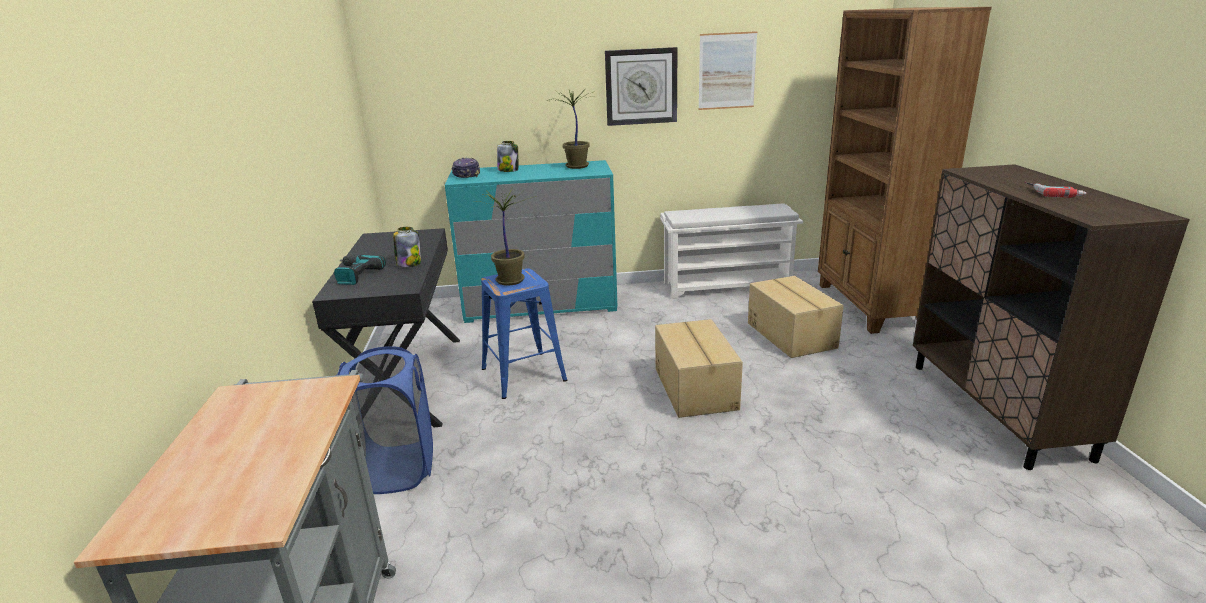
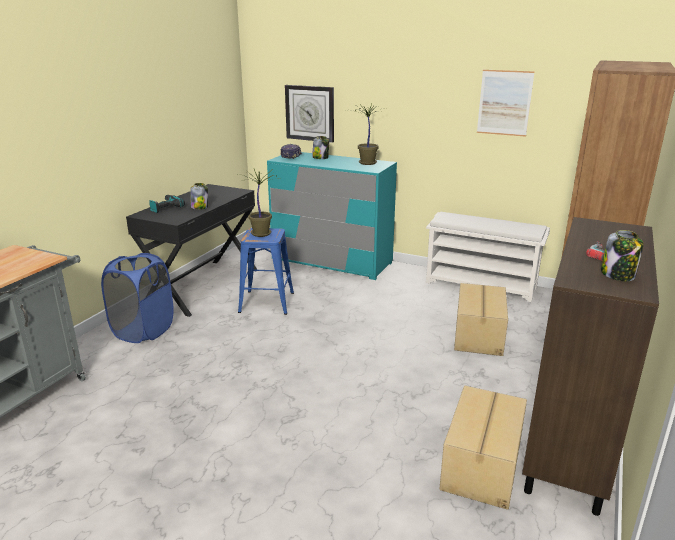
camera: 30 degrees right, 0 degrees up
(641, 86) = (431, 107): wall clock -> wall clock (310, 113)
(696, 388) = (359, 346): cardboard box -> cardboard box (483, 465)
(1105, 205) = (618, 275): none -> jar

